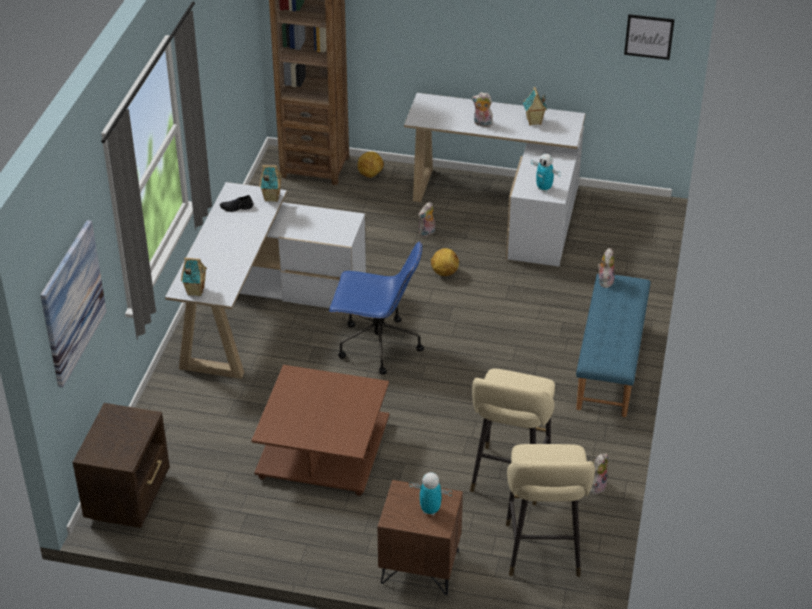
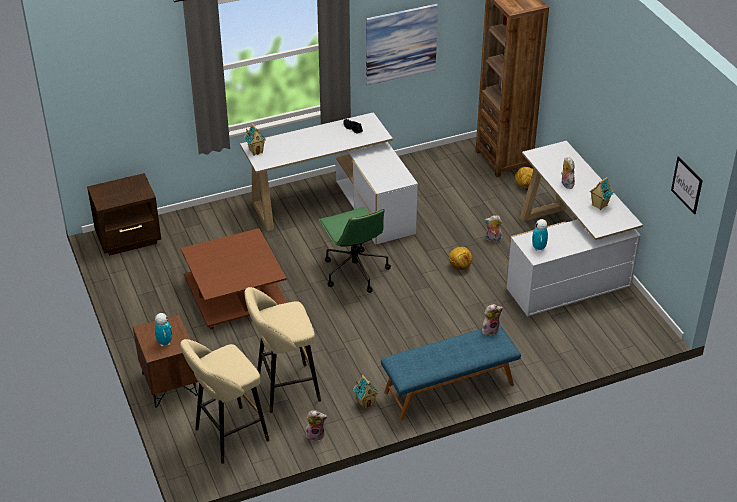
camera: 55 degrees right, 0 degrees up
(72, 303) = (122, 90): picture -> picture (401, 44)
(271, 197) = (377, 136): toy house -> toy house (365, 403)
(377, 345) = (354, 271): blue office chair -> green office chair

